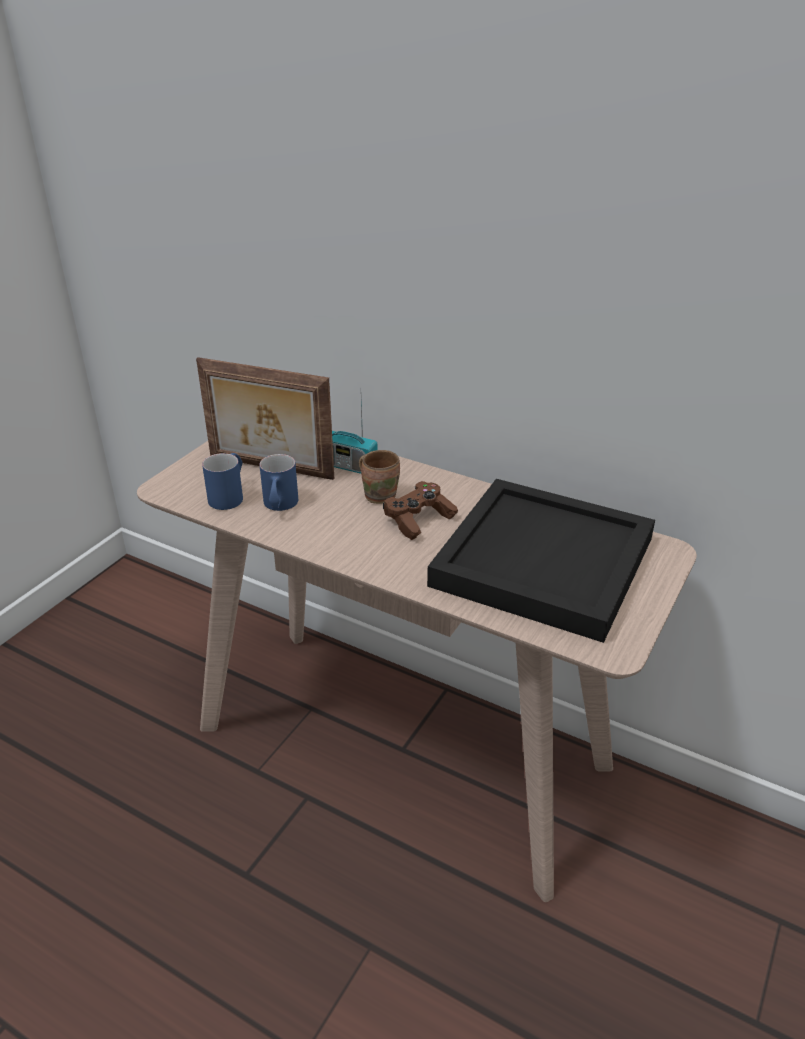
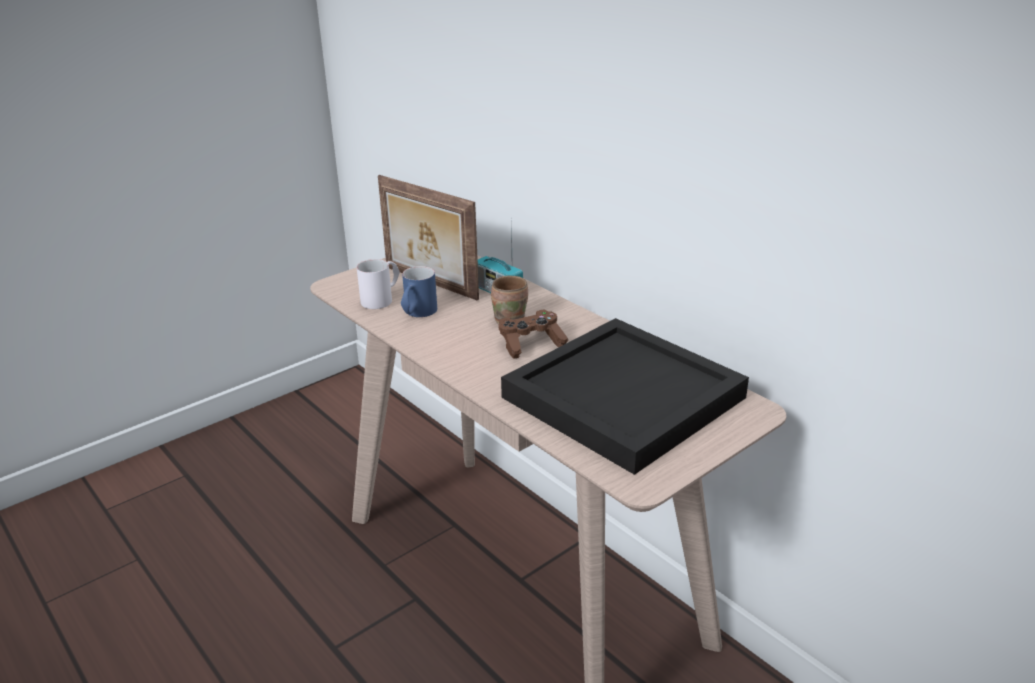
camera: 20 degrees right, 5 degrees down
(229, 495) = (382, 298): blue mug -> white mug

